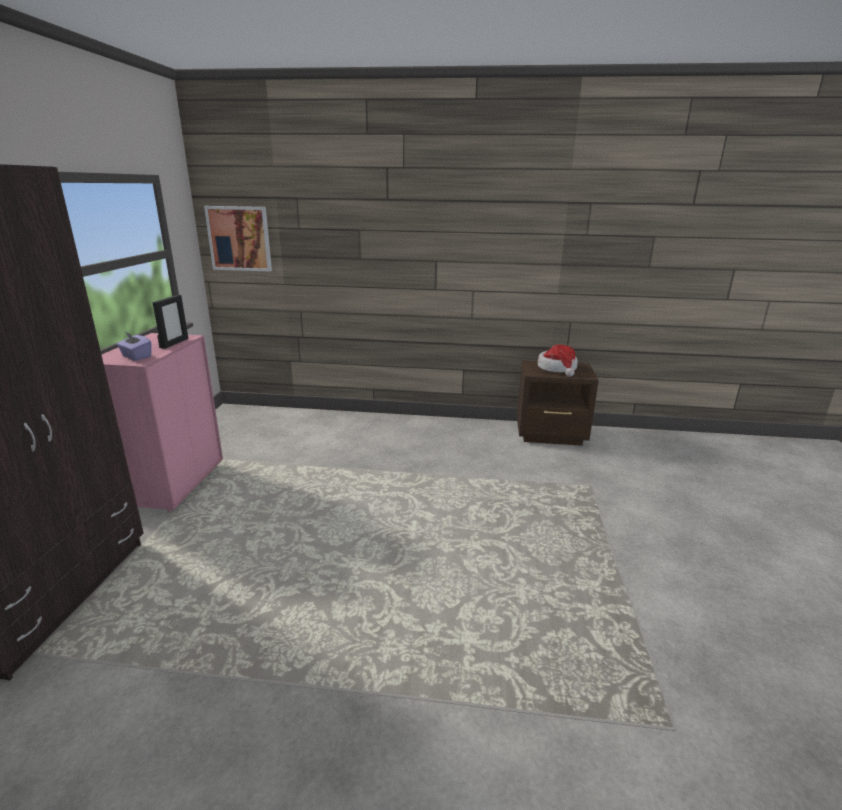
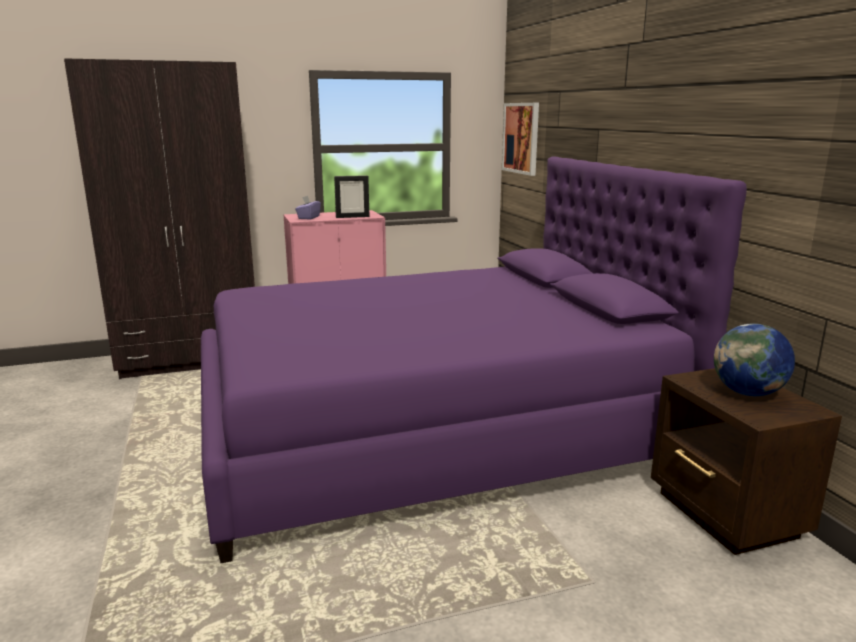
camera: 65 degrees right, 5 degrees down
(396, 485) = (434, 431): none -> purple bed
(557, 368) = (748, 393): hat -> globe

